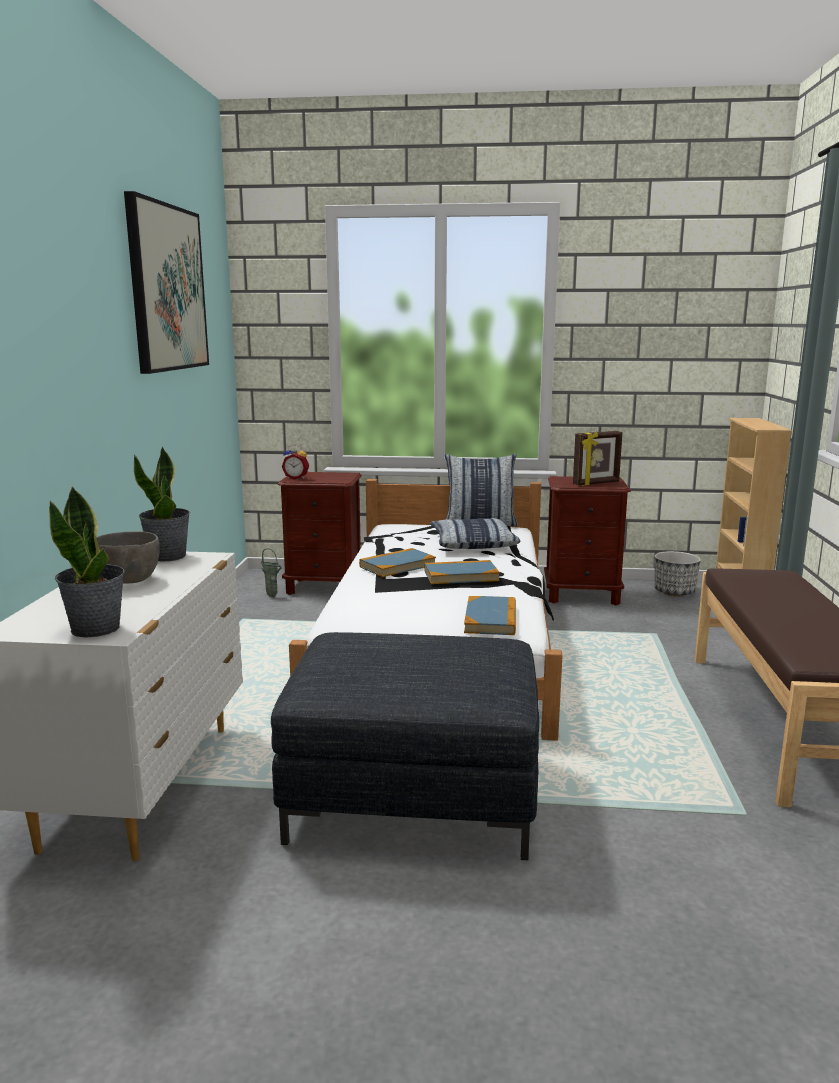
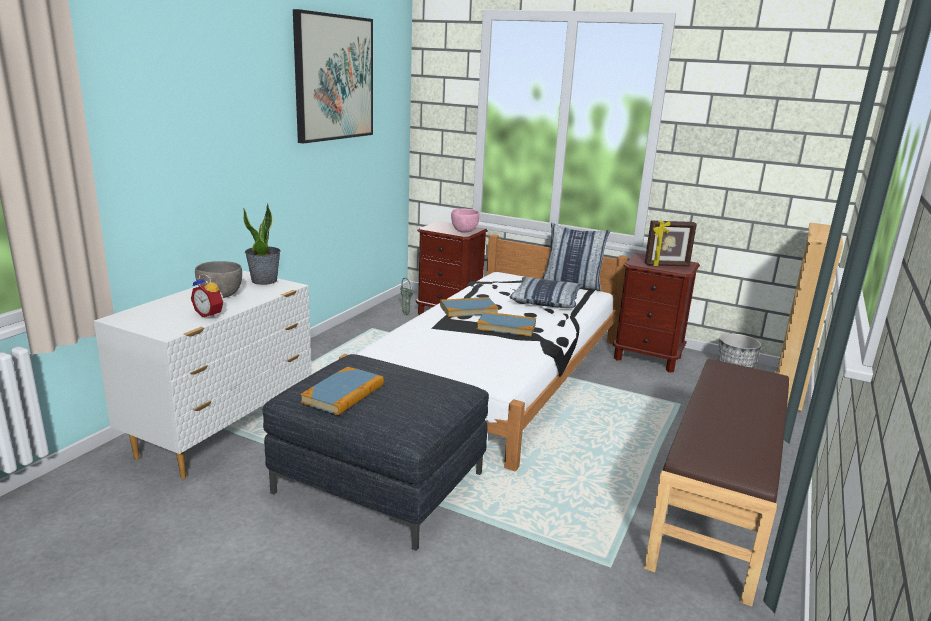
camera: 20 degrees right, 5 degrees up
(96, 628) = (164, 326): potted plant -> none
(296, 478) = (433, 227): alarm clock -> alarm clock (210, 315)
(338, 478) = (464, 231): none -> pink bowl
(491, 619) = (491, 366): book -> book (343, 393)

